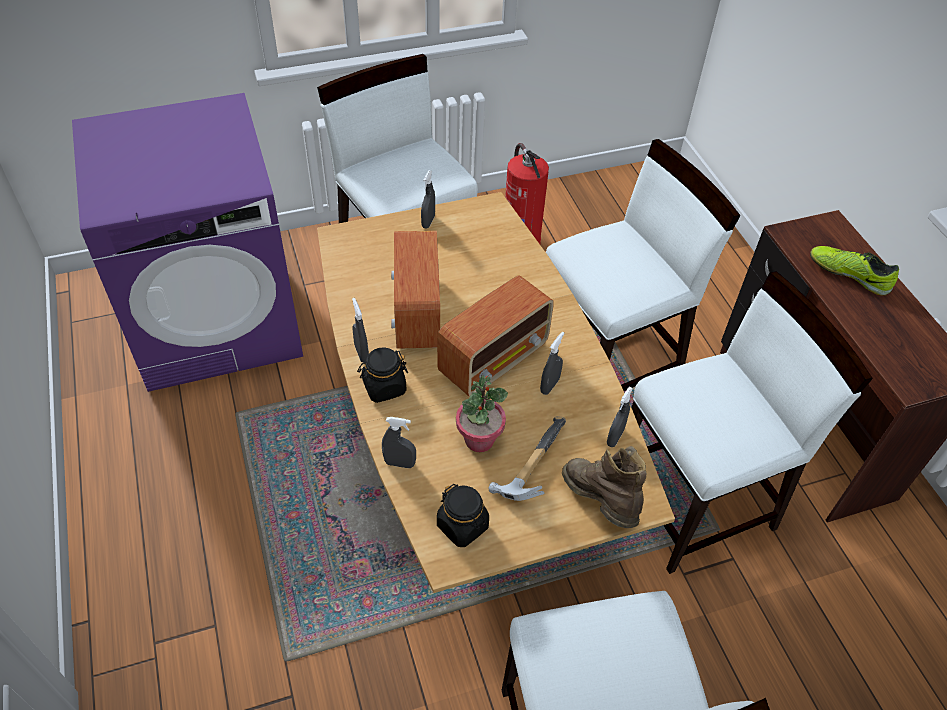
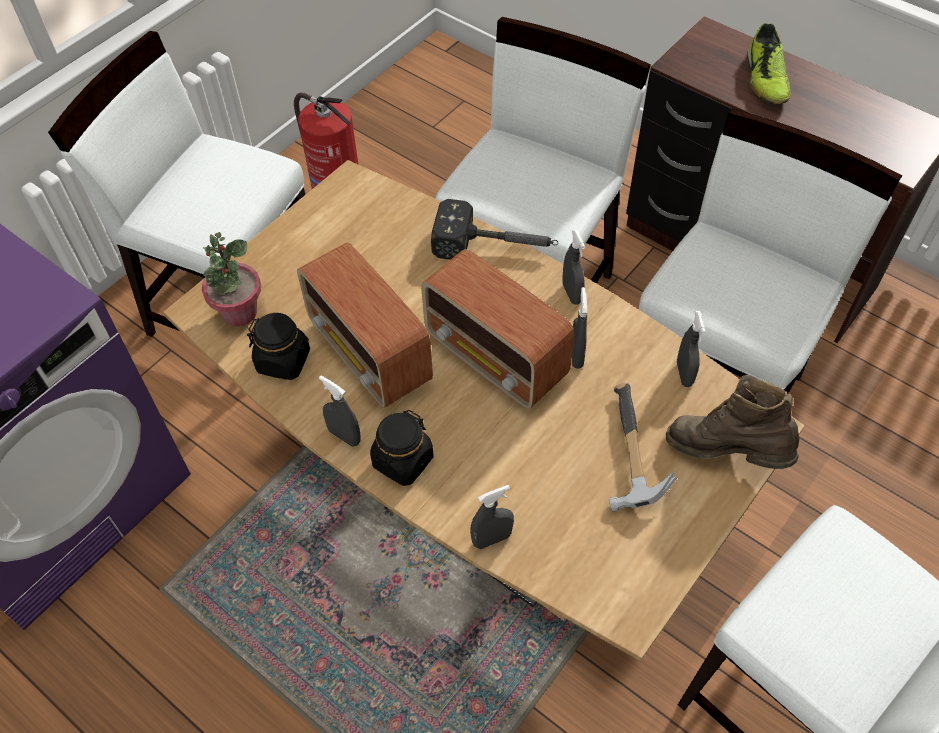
camera: 30 degrees left, 5 degrees up
(428, 222) = (293, 237): grey spray bottle -> grey spray bottle (571, 293)
(463, 526) = (614, 566): black jar -> black jar (284, 361)
(479, 440) = (553, 459): potted plant -> potted plant (239, 312)
(494, 359) = (496, 358): radio -> radio turned 120 degrees clockwise
(554, 291) = (496, 246): none -> hammer
(849, 274) = (765, 79): shoe -> shoe turned 90 degrees counterclockwise

